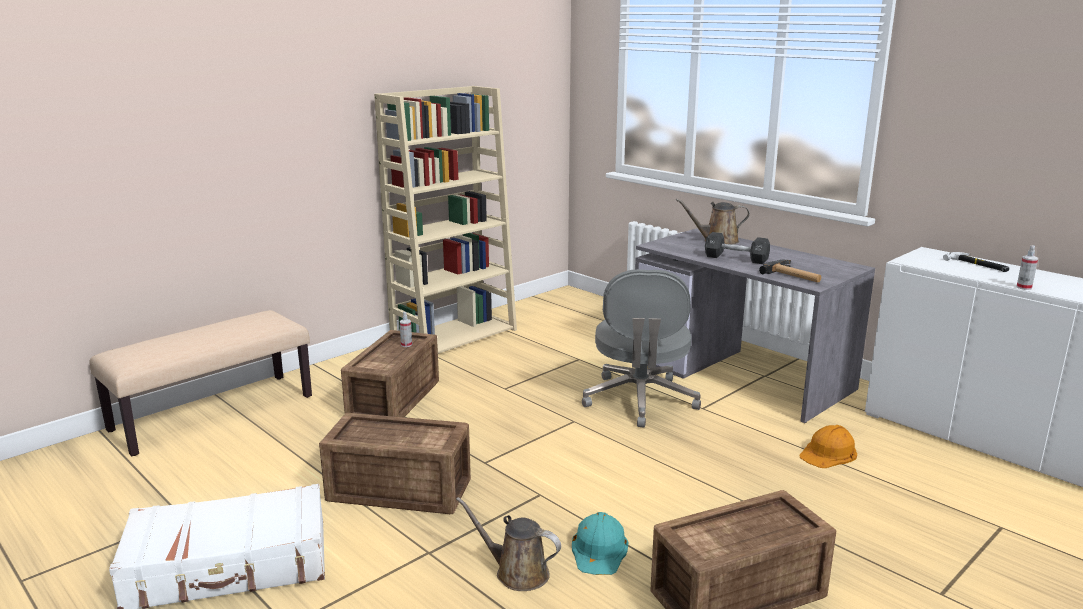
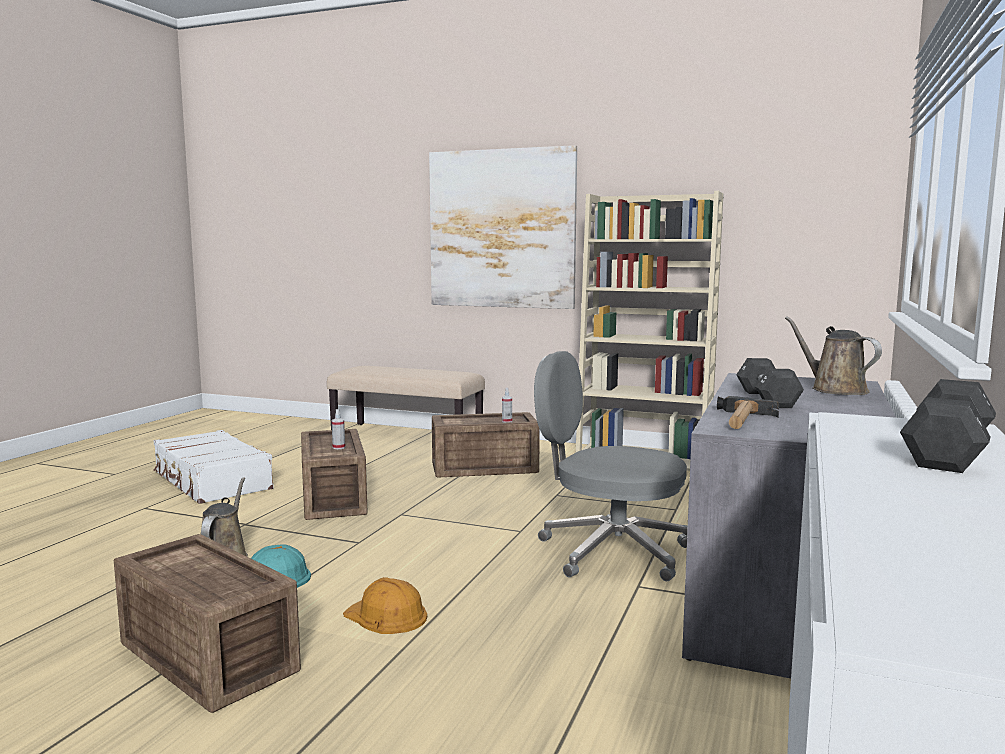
camera: 65 degrees right, 10 degrees down
(272, 137) = (501, 229): none -> picture
(640, 400) = (610, 551): grey office chair -> grey office chair turned 45 degrees clockwise
(828, 453) = (603, 687): orange hard hat -> orange hard hat (386, 615)
(977, 265) = (947, 452): hammer -> black dumbbell
(1024, 287) = (841, 478): spray bottle -> spray bottle (338, 447)

